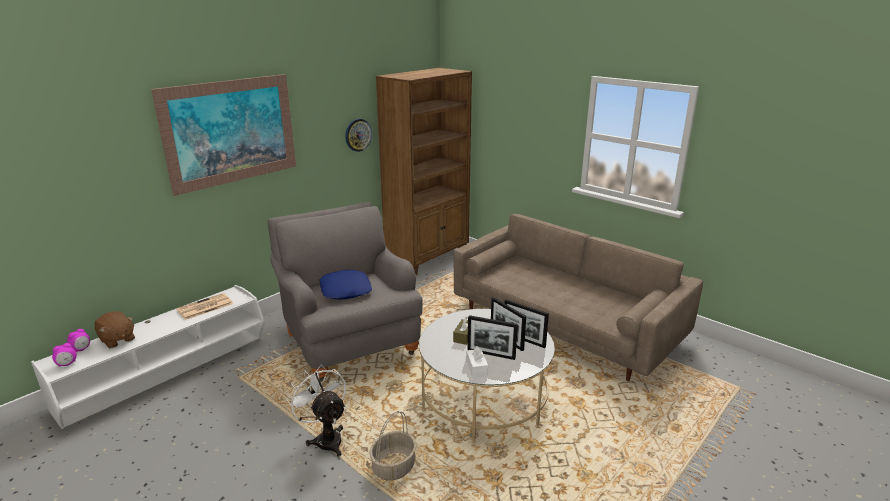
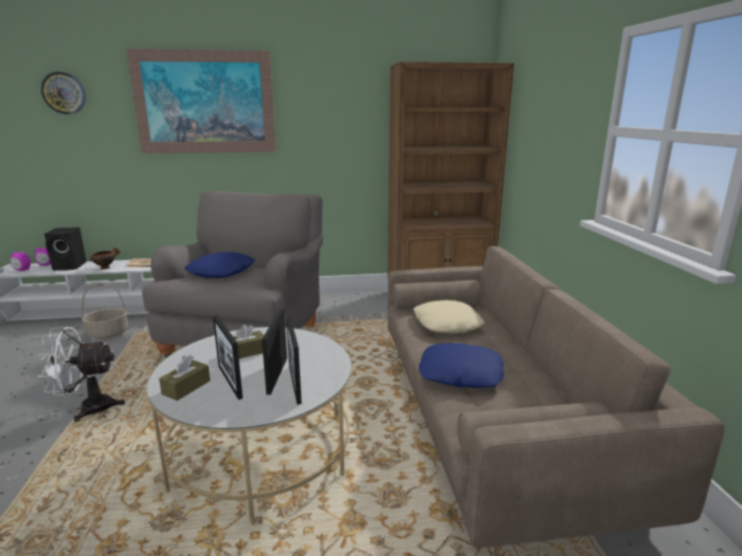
camera: 40 degrees right, 5 degrees down
(117, 340) = (71, 266): brown plush toy -> black speaker
(164, 327) = (106, 267): none -> bowl
(326, 438) = (88, 408): white fan -> white fan turned 105 degrees counterclockwise
(358, 135) = (361, 132): wall clock -> wall clock (64, 93)
(394, 466) = (74, 466): basket -> basket (108, 333)
(476, 368) = (186, 387): white tissue box -> brown tissue box
(517, 276) = (446, 324): none -> beige pillow
(569, 302) = (460, 374): none -> blue pillow

